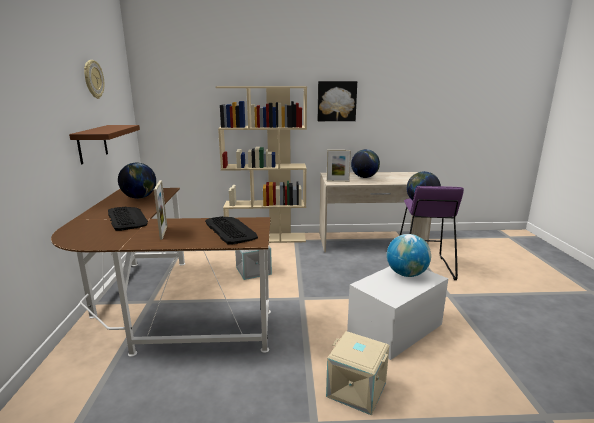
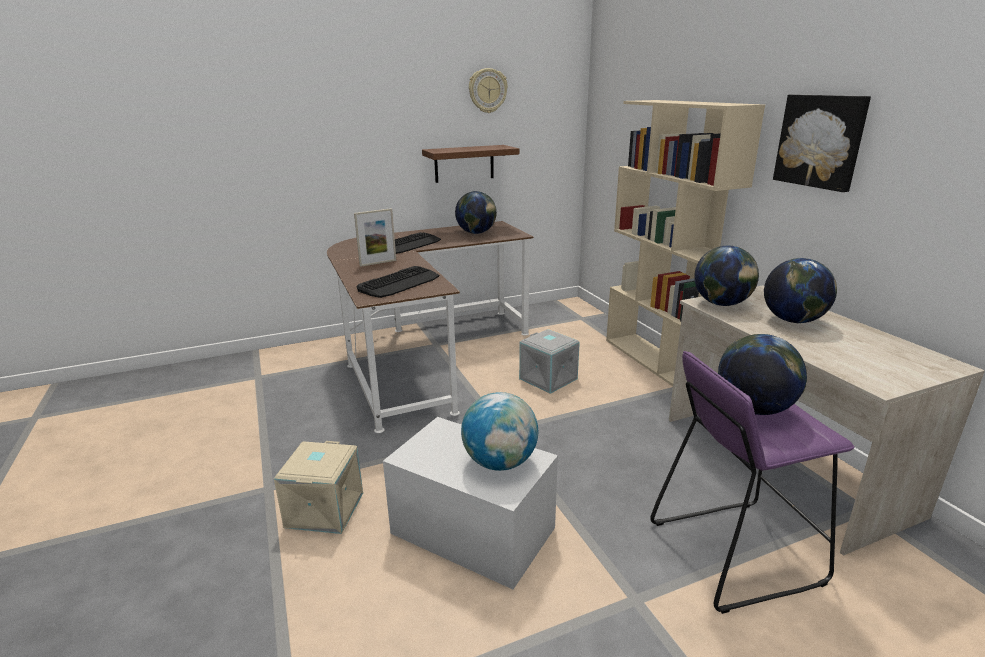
camera: 70 degrees right, 5 degrees up
(337, 181) = (721, 304): picture frame -> globe

